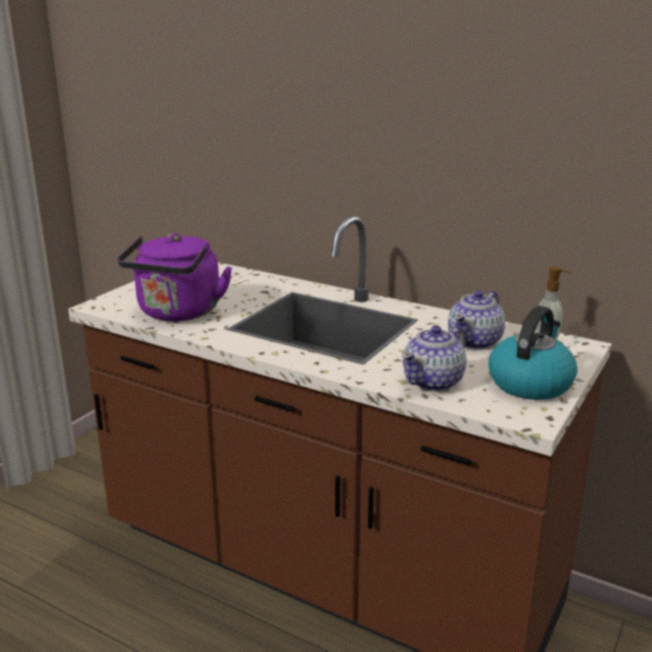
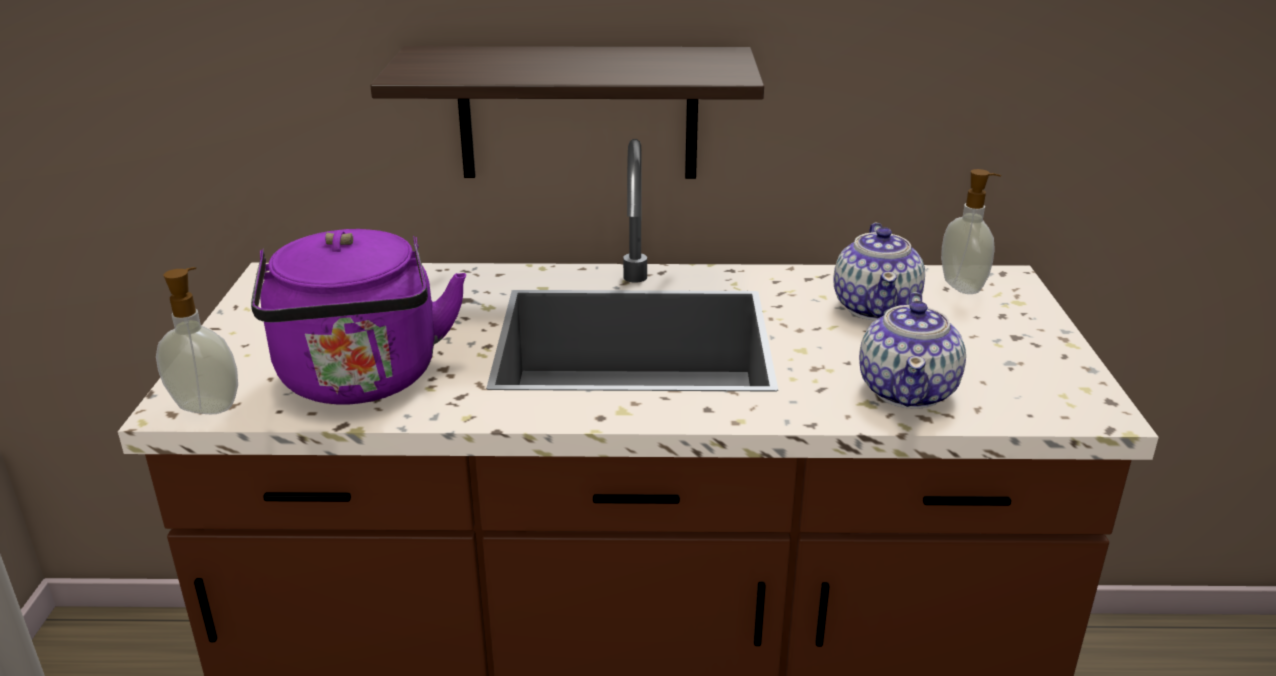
camera: 30 degrees left, 5 degrees up
(109, 307) = (207, 406): none -> soap dispenser
(348, 200) = (578, 113): none -> shelf
(530, 383) = (1021, 354): kettle -> none

